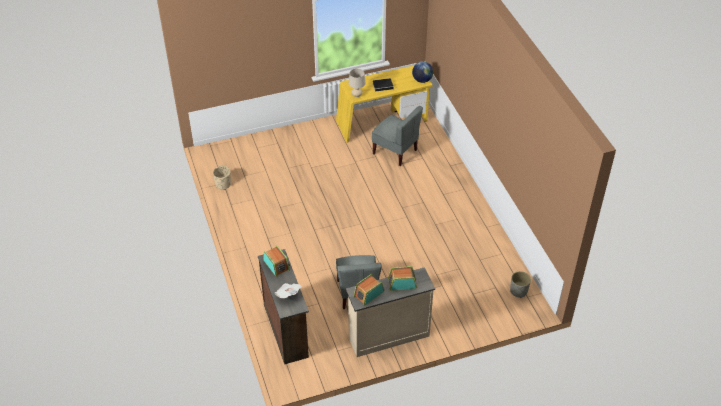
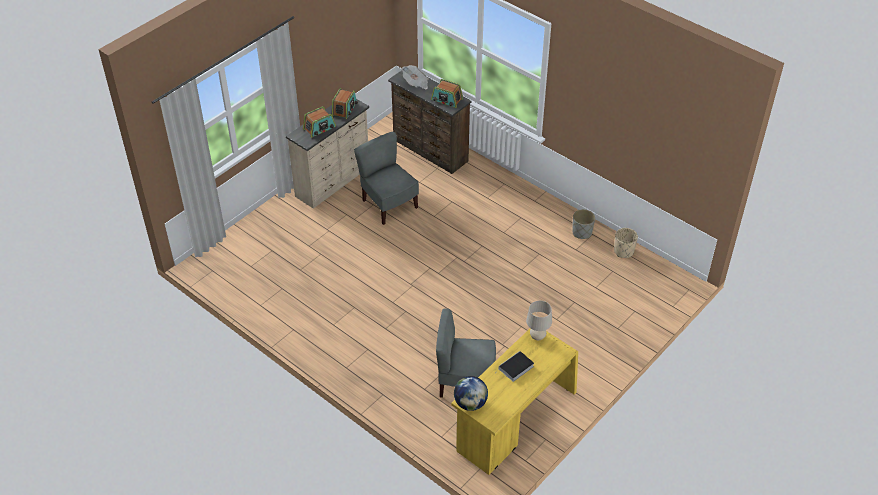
camera: 150 degrees right, 0 degrees up
(518, 291) = (224, 272): grey planter -> grey planter (582, 232)

